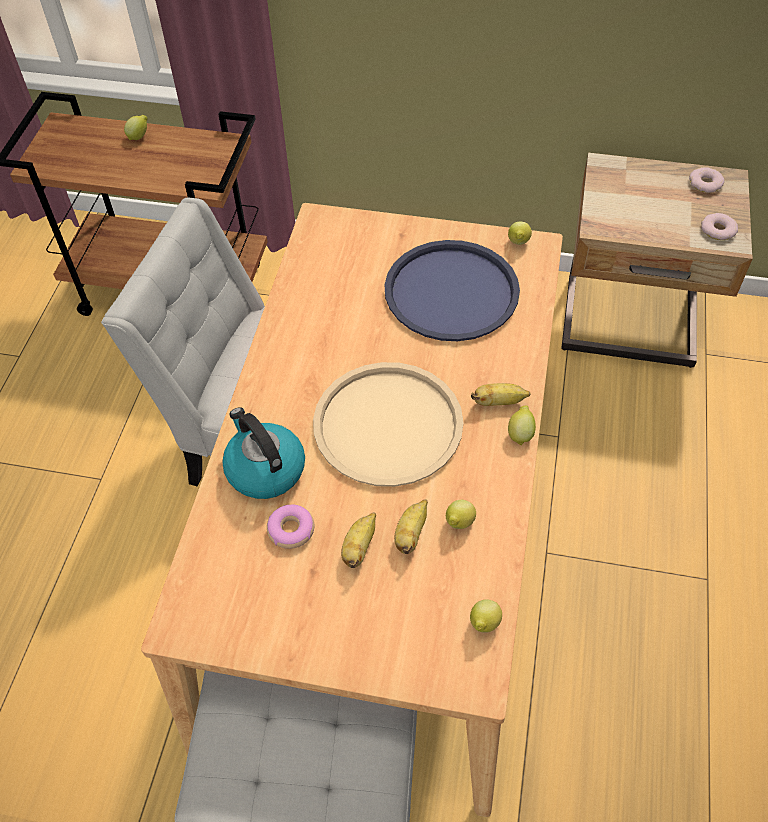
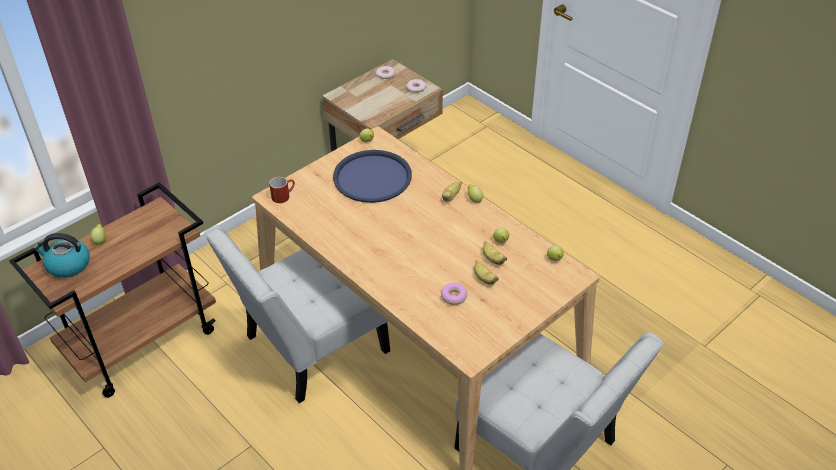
camera: 55 degrees left, 10 degrees down
(264, 469) = (411, 290): kettle -> kettle (67, 265)
(331, 229) = (283, 195): none -> red mug
(388, 424) = (427, 237): beige tray -> none

